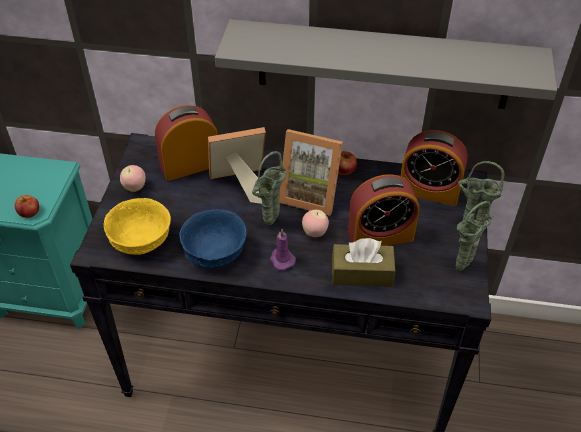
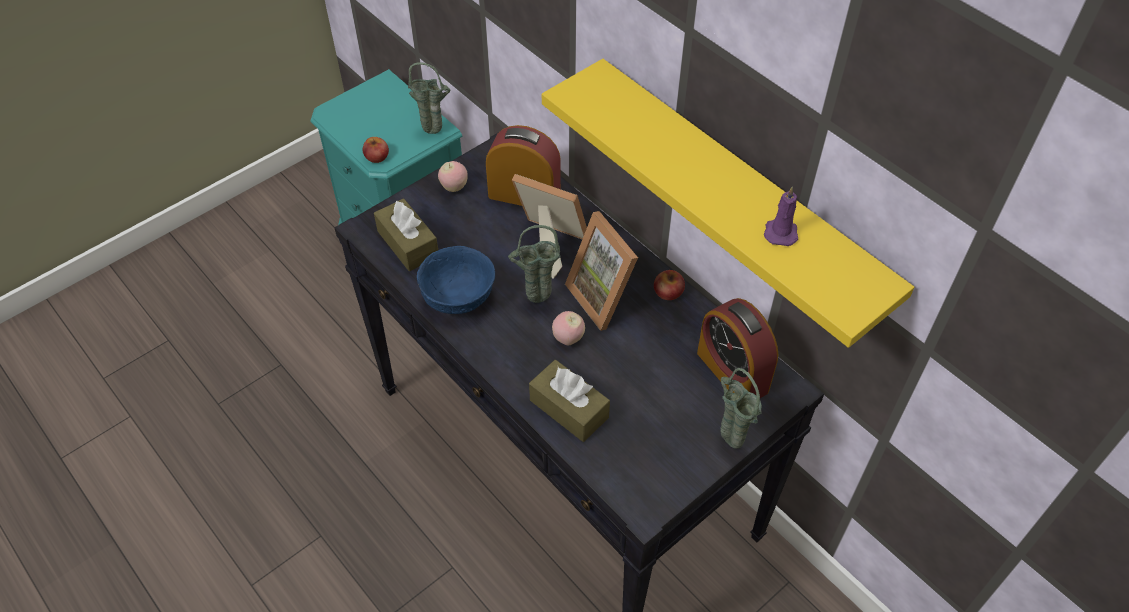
camera: 40 degrees right, 5 degrees up
(140, 242) = (408, 244): yellow bowl -> brown tissue box
(281, 259) = (510, 343): purple candle -> purple candle (780, 232)
(380, 235) = (628, 384): alarm clock -> none
(383, 65) = (737, 196): grey shelf -> yellow shelf
(464, 266) = (677, 474): green vase -> green vase (435, 132)

